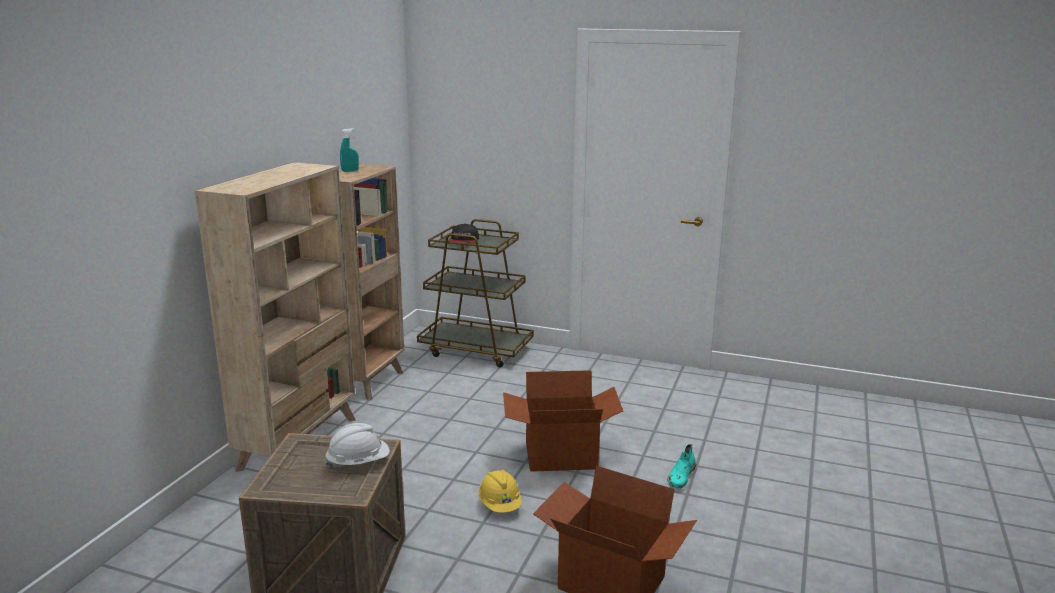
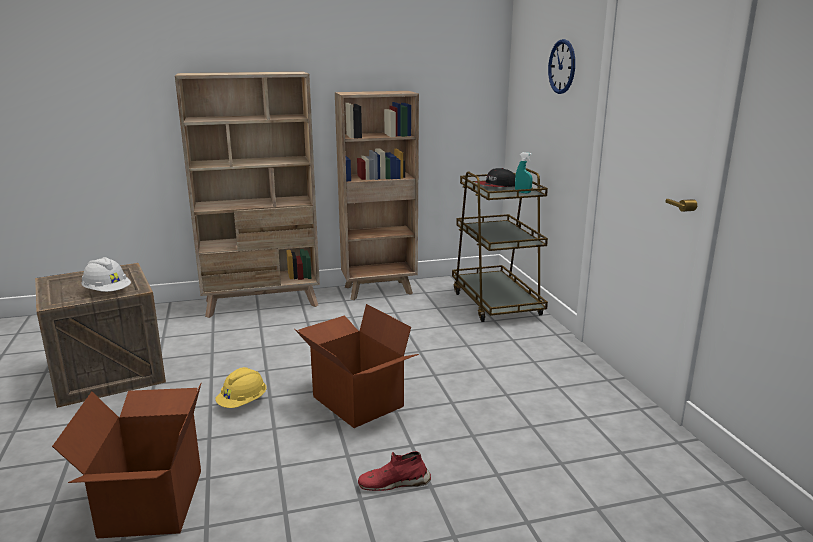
camera: 55 degrees right, 0 degrees up
(350, 171) = (377, 91): turquoise spray bottle -> turquoise spray bottle (522, 192)
(513, 126) = (562, 66): none -> wall clock
(681, 476) = (394, 483): turquoise shoe -> red shoe

